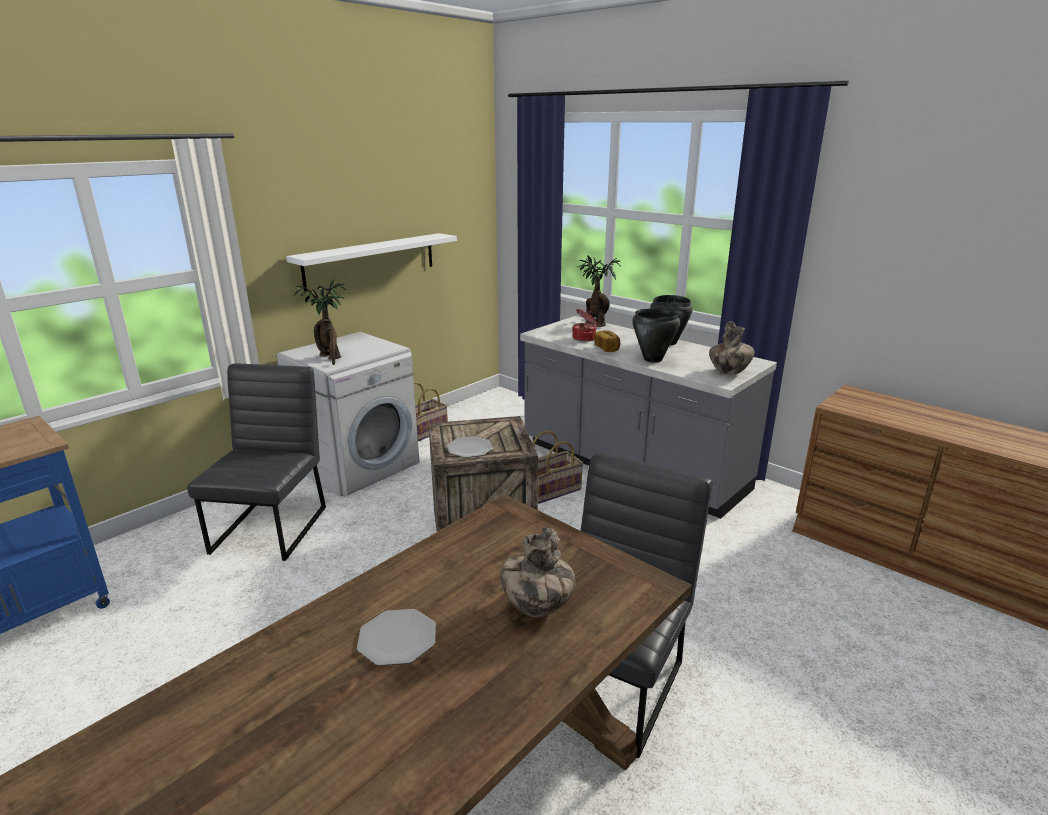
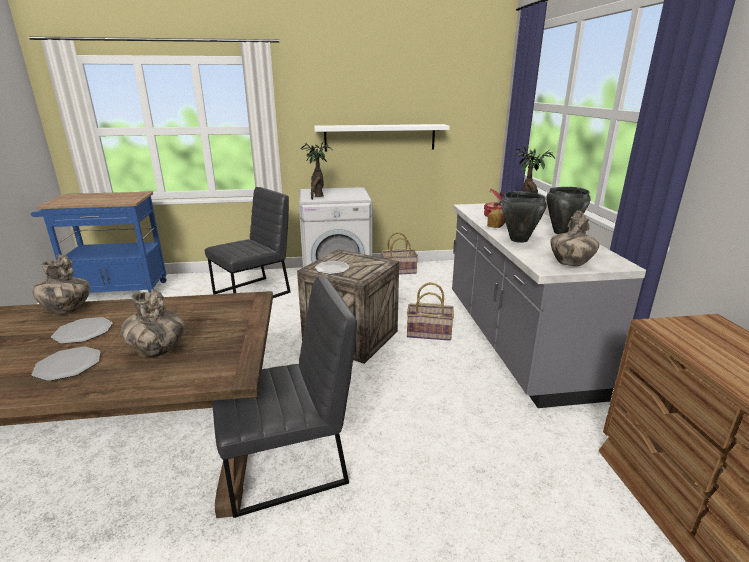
camera: 40 degrees right, 0 degrees up
(303, 630) = (67, 310): none -> vase
(475, 675) = (68, 365): none -> plate

